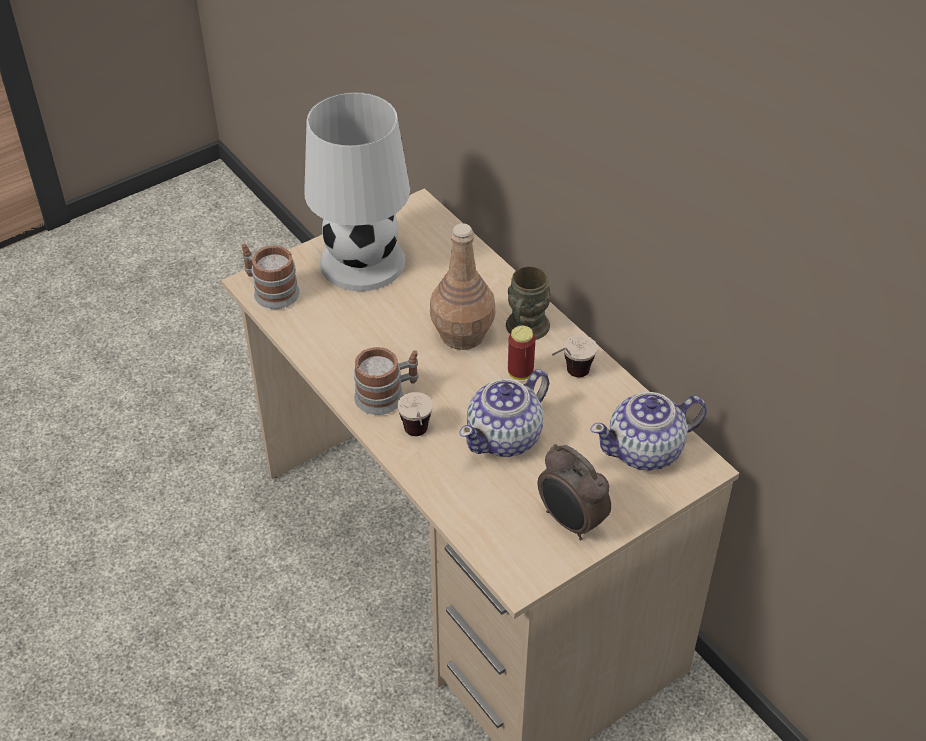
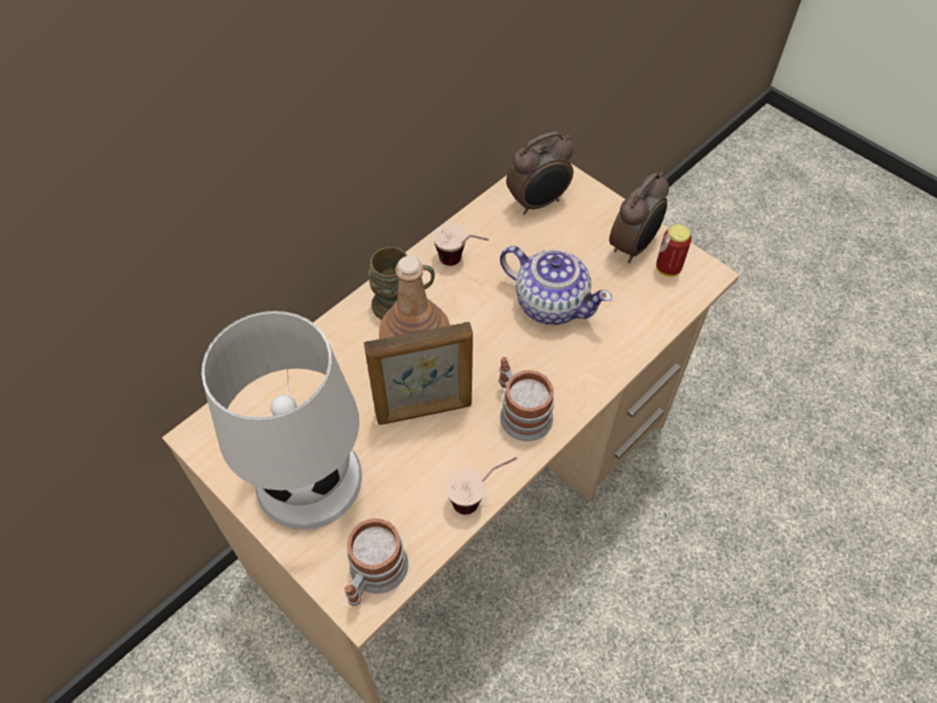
camera: 100 degrees left, 10 degrees up
(406, 333) = (424, 410): none -> picture frame
(418, 439) = (572, 373): cup -> cup (480, 497)
(520, 373) = (463, 301): can -> can (668, 269)
(646, 451) = (538, 203): teapot -> alarm clock

